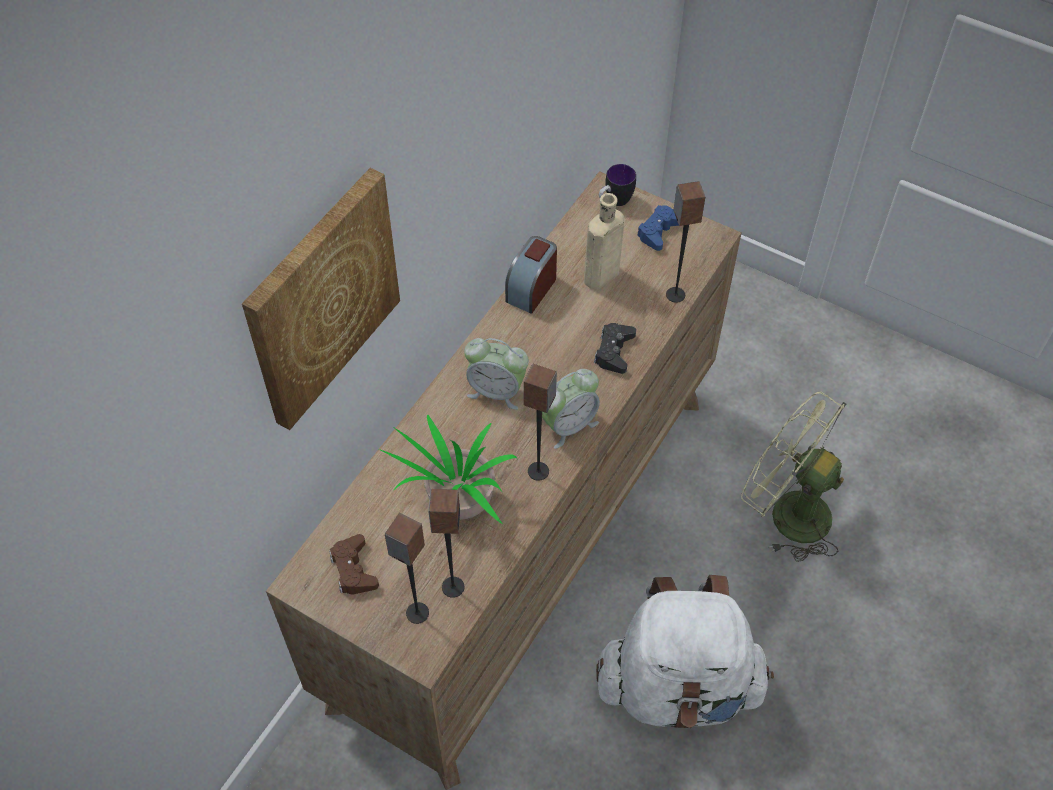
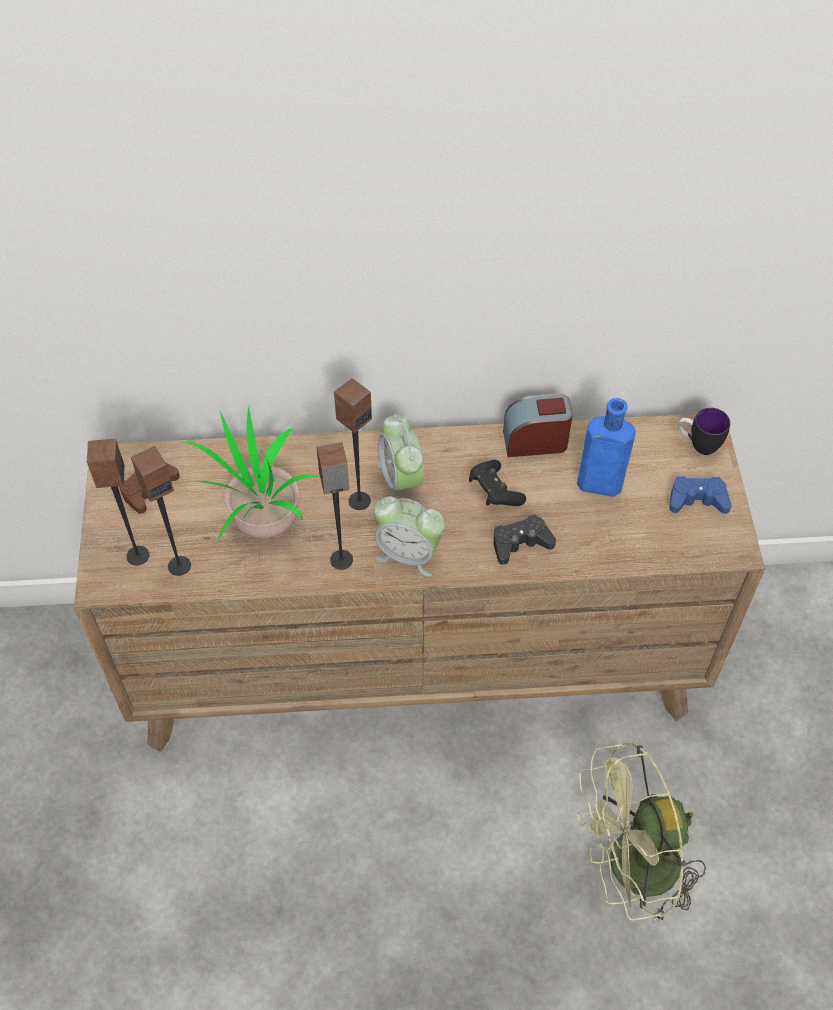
camera: 55 degrees right, 0 degrees up
(321, 298) = (222, 236): picture -> none
(556, 340) = (494, 492): none -> black game controller
(599, 277) = (596, 484): beige bottle -> blue bottle
(675, 295) = (632, 555): speaker -> speaker (359, 500)
(678, 687) = (366, 876): white backpack -> none
(787, 512) = (629, 869): green fan -> green fan turned 105 degrees counterclockwise

